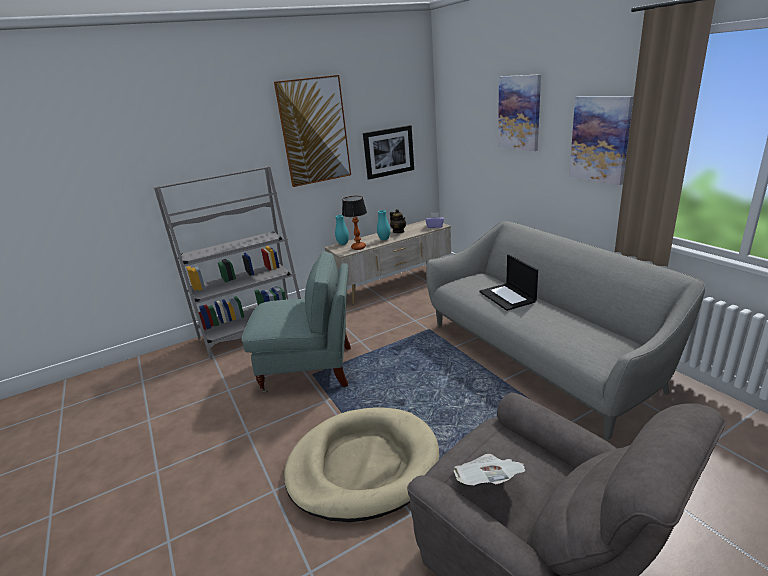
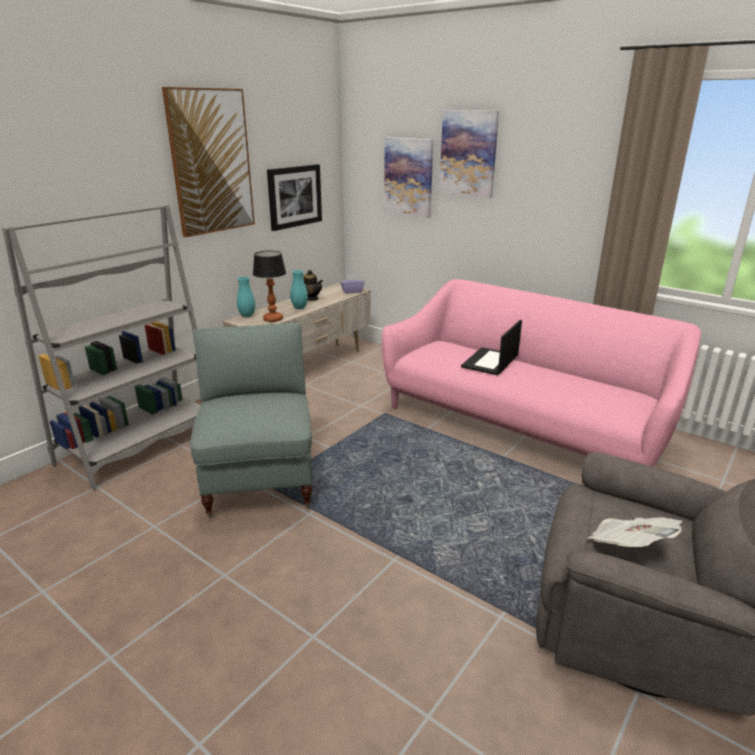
camera: 25 degrees left, 0 degrees up
(310, 369) = (261, 480): grey armchair -> grey armchair turned 75 degrees counterclockwise
(363, 466) = (409, 579): beige dog bed -> none
(508, 297) = (490, 362): laptop -> laptop turned 75 degrees clockwise
(540, 354) = (524, 425): grey sofa -> pink sofa
(600, 139) = (572, 185): picture -> picture (408, 177)

